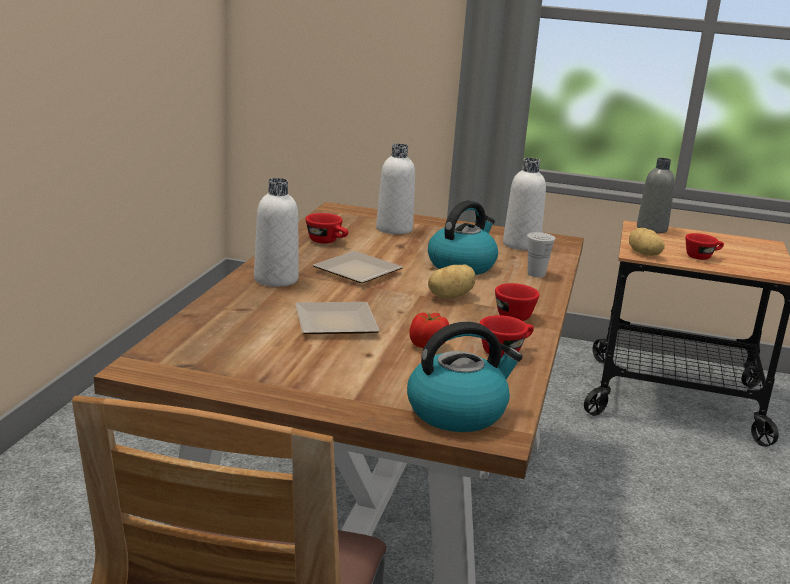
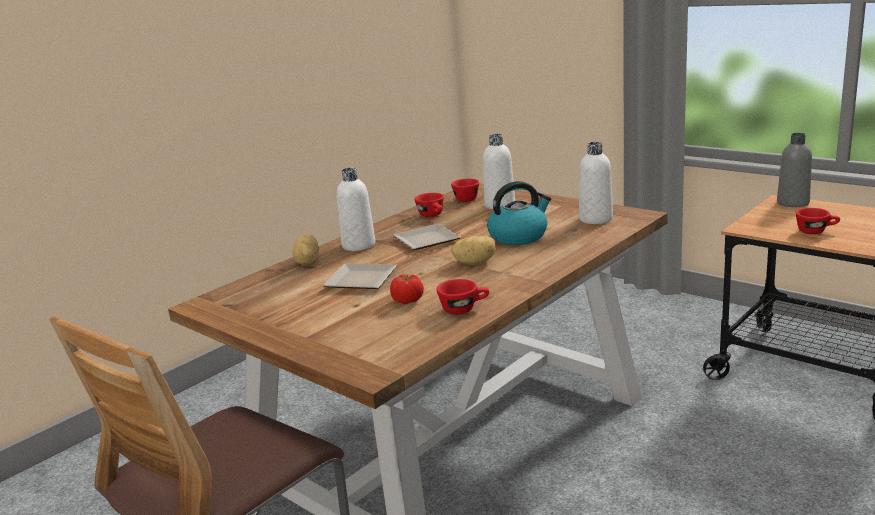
camera: 30 degrees right, 0 degrees up
(458, 412) = (367, 353): kettle -> none
(510, 314) = (507, 279): red cup -> red cup (466, 198)
(536, 274) = (576, 245): white cup -> none
(644, 254) = (752, 228): potato -> potato (306, 262)

